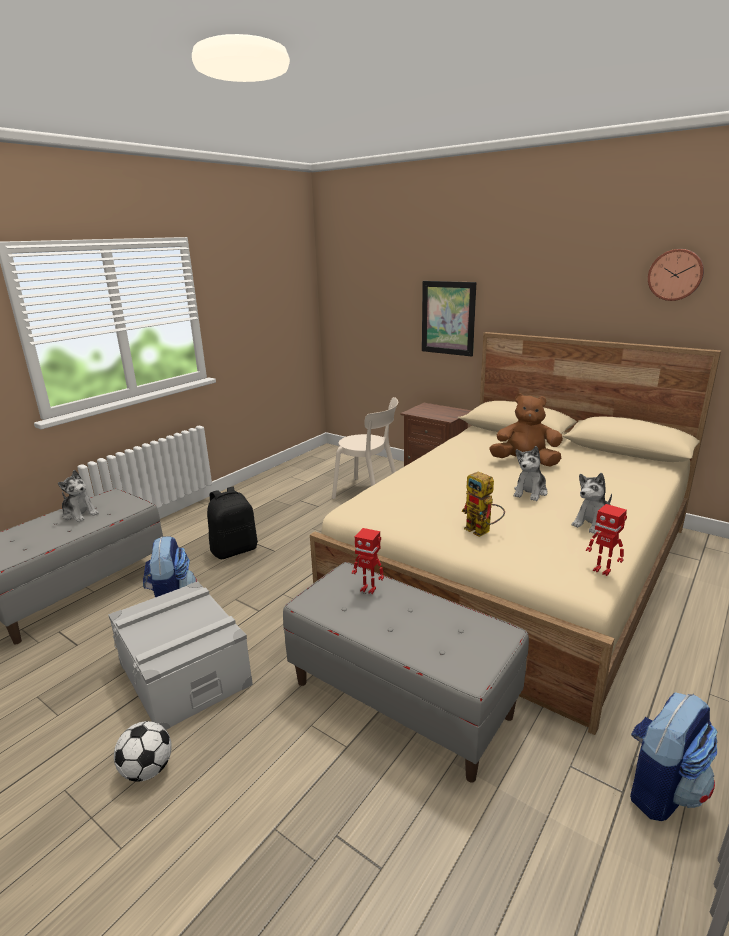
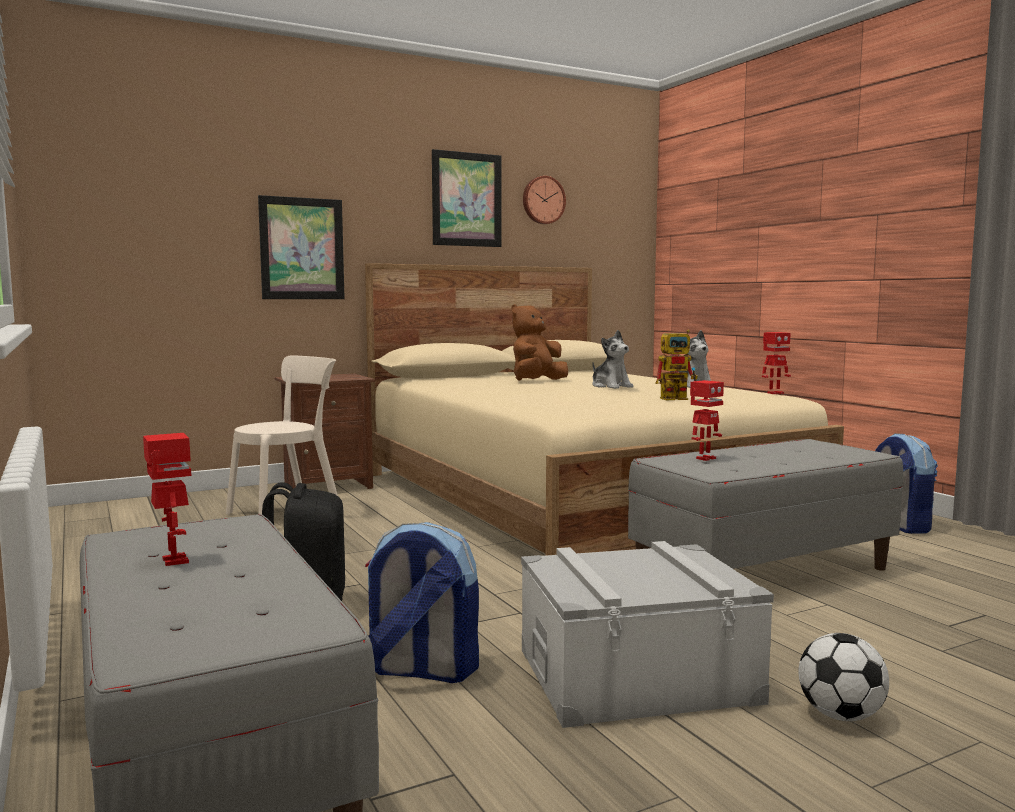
camera: 65 degrees left, 15 degrees down
(80, 514) = (173, 561): plush toy -> toy robot
(585, 277) = (466, 199): none -> picture

